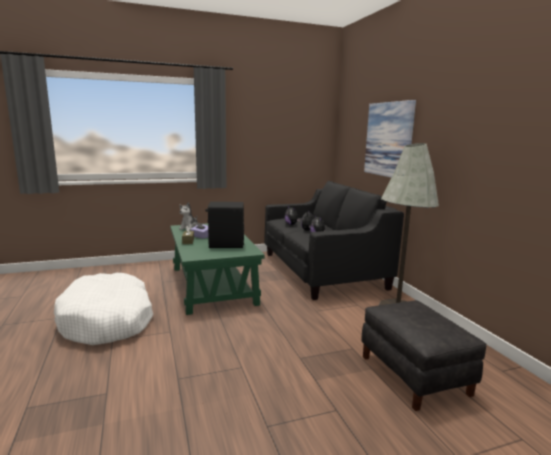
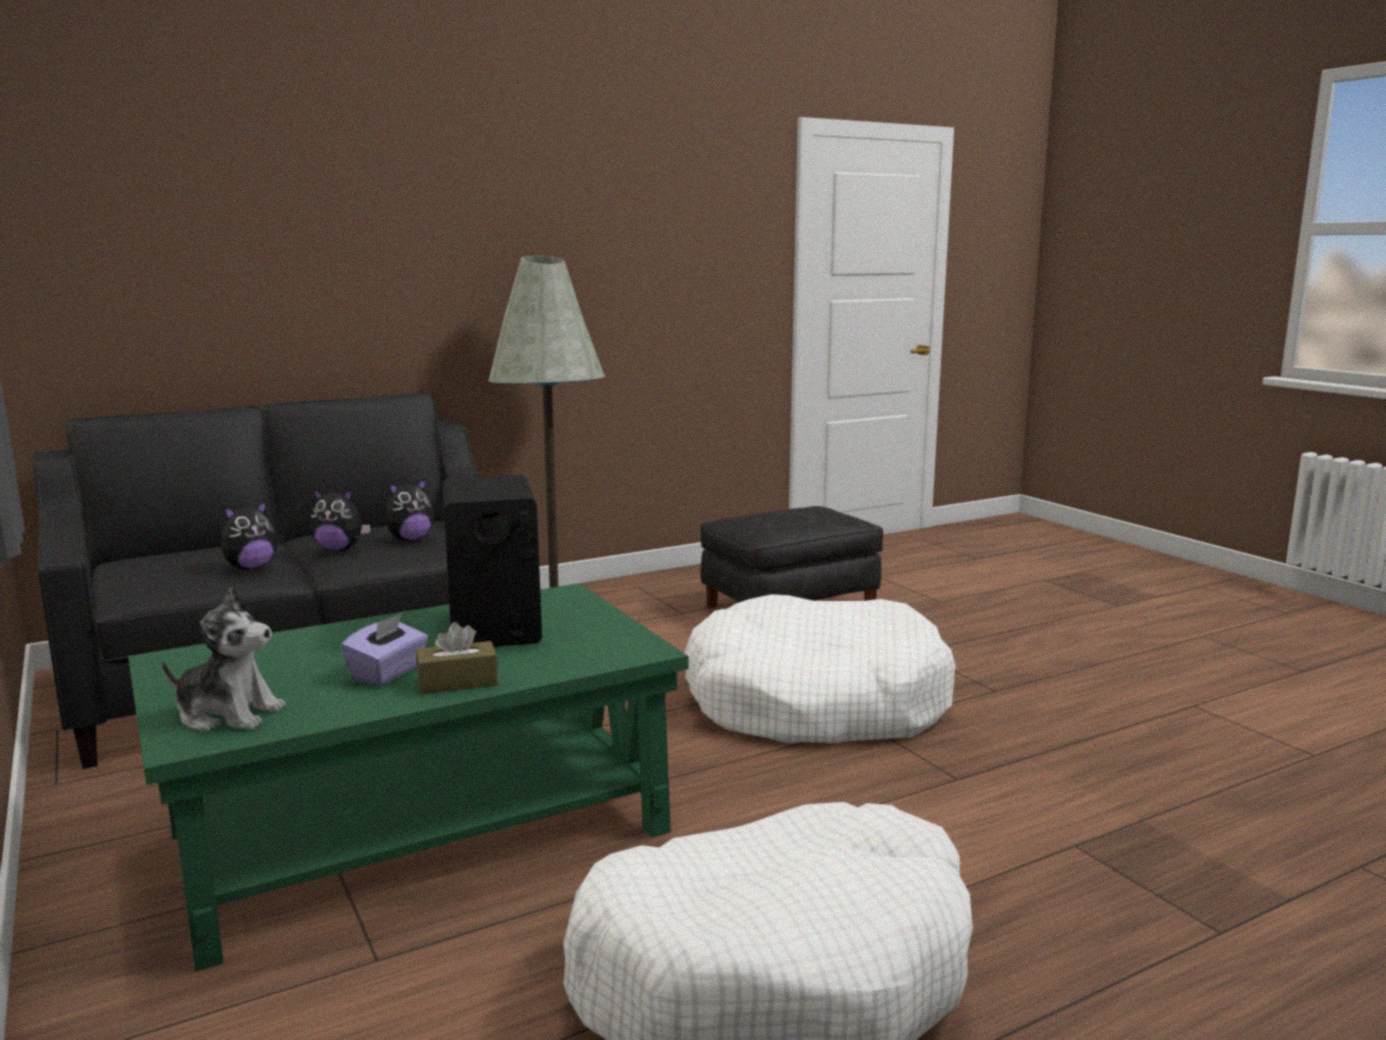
camera: 100 degrees left, 0 degrees up
(271, 358) = (815, 702): none -> white dog bed
(388, 139) = (326, 255): picture -> none

